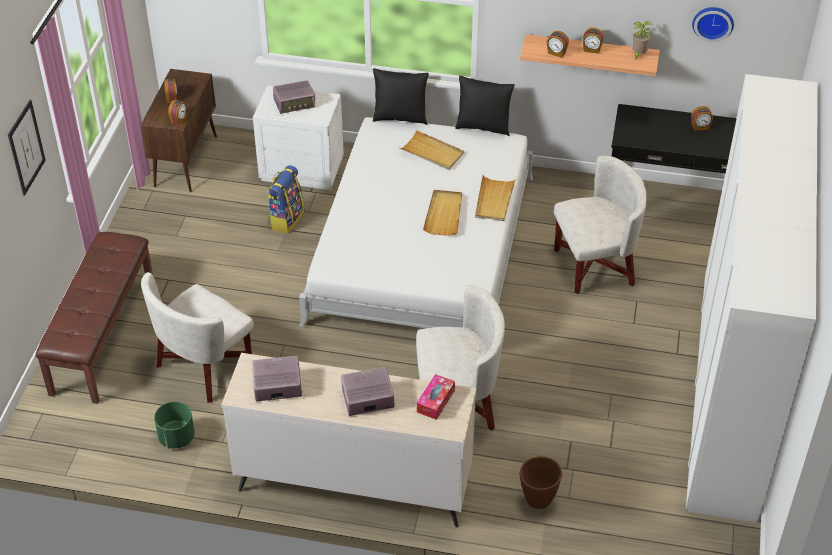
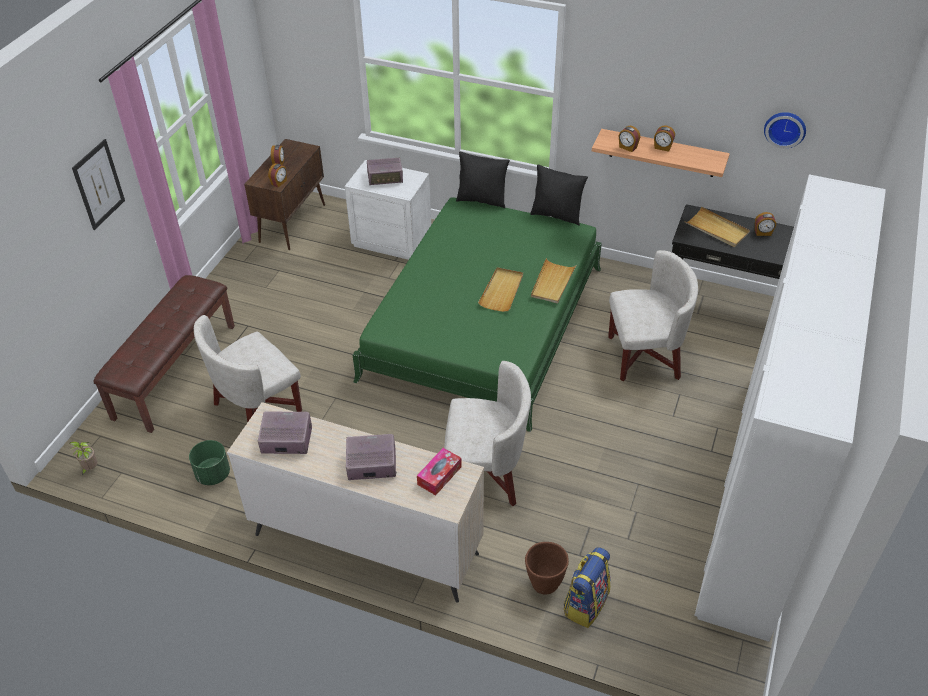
camera: 10 degrees right, 0 degrees up
(286, 219) = (367, 282): backpack -> backpack (585, 603)
(422, 249) = (483, 322): white bed -> green bed
(432, 152) = (503, 234): beige tray -> beige tray (717, 229)
(638, 55) = (708, 156): potted plant -> potted plant (90, 469)

